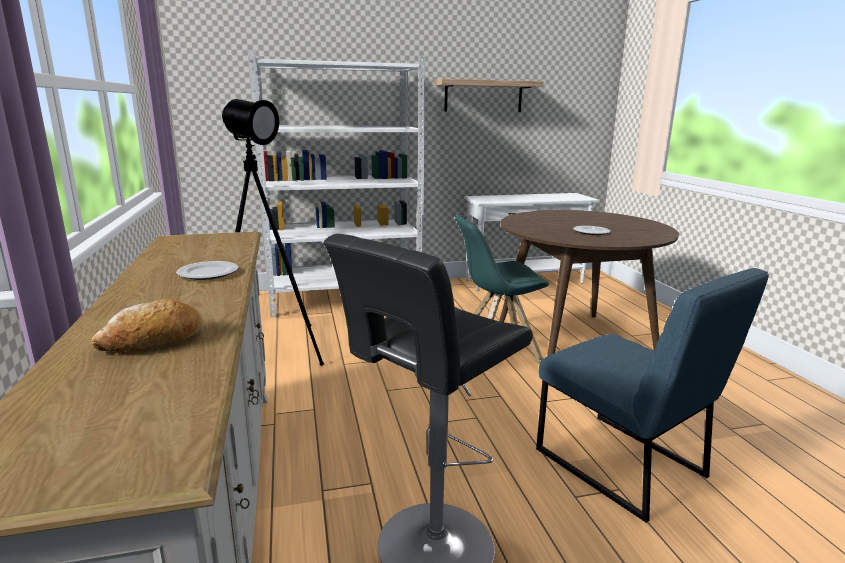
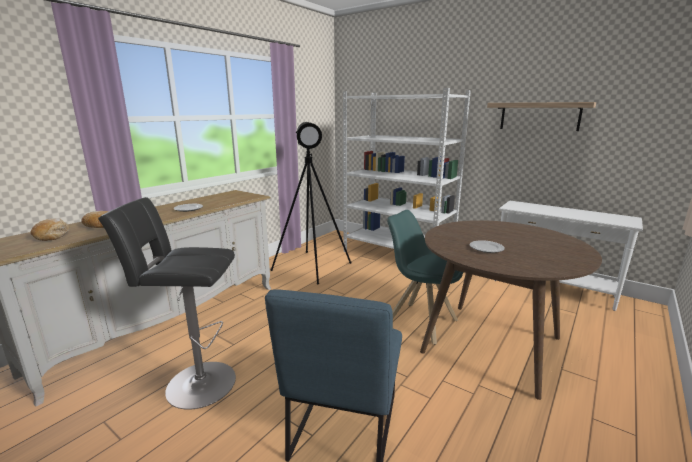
camera: 50 degrees right, 0 degrees up
(108, 392) = (52, 235): none -> bread

